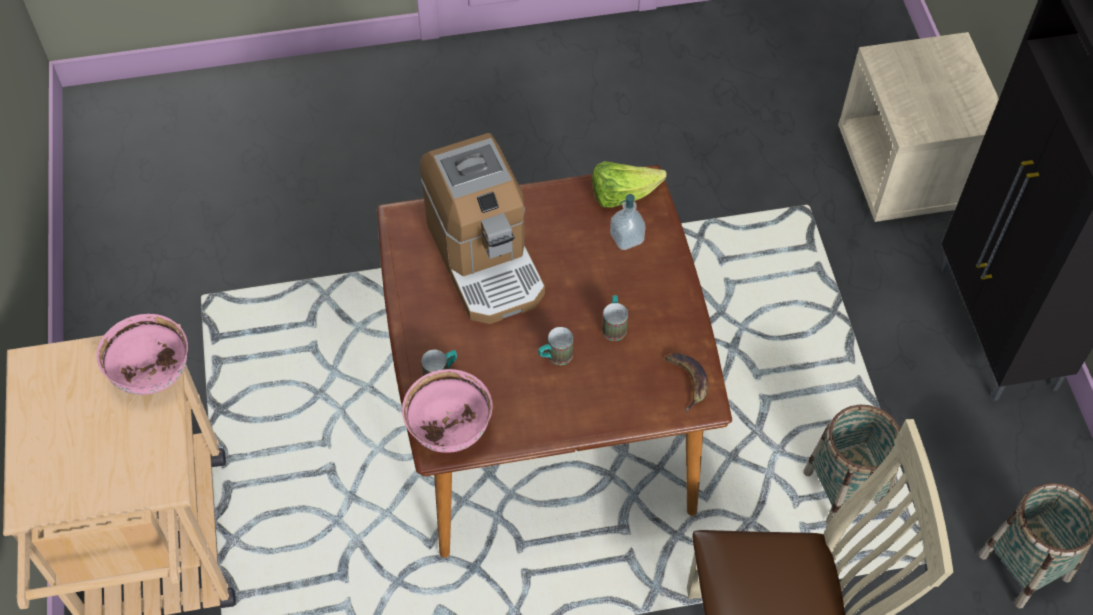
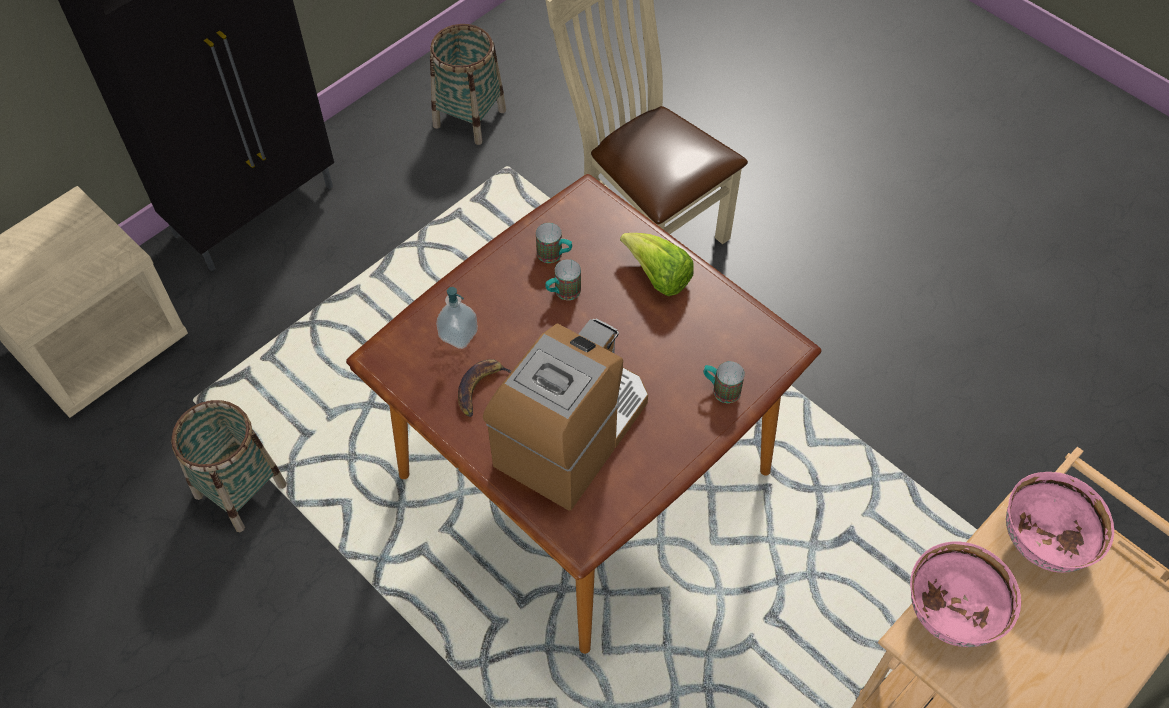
camera: 125 degrees left, 0 degrees up
(450, 431) = (767, 347): pink bowl -> pink bowl (1042, 542)
(555, 357) = (630, 316): mug -> mug (554, 255)
(622, 195) = (408, 366): lettuce -> lettuce (658, 277)
(688, 381) = (575, 215): banana -> banana (481, 388)
(844, 490) = (486, 240): basket -> basket (241, 490)

